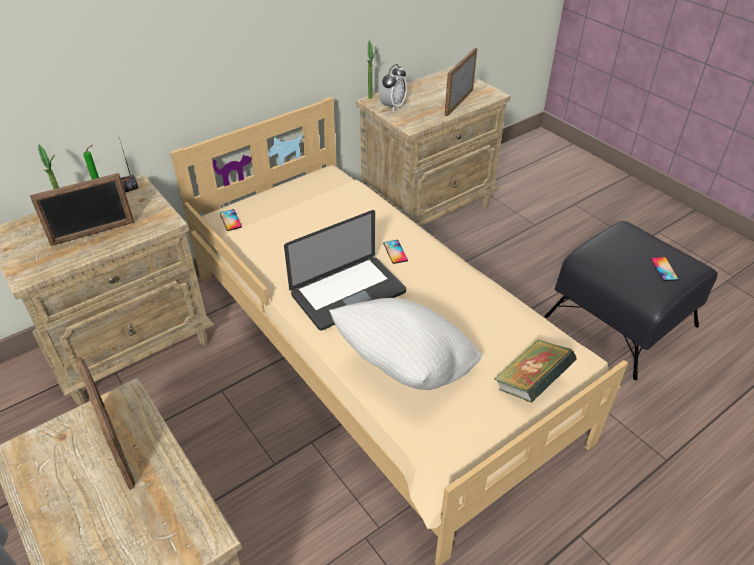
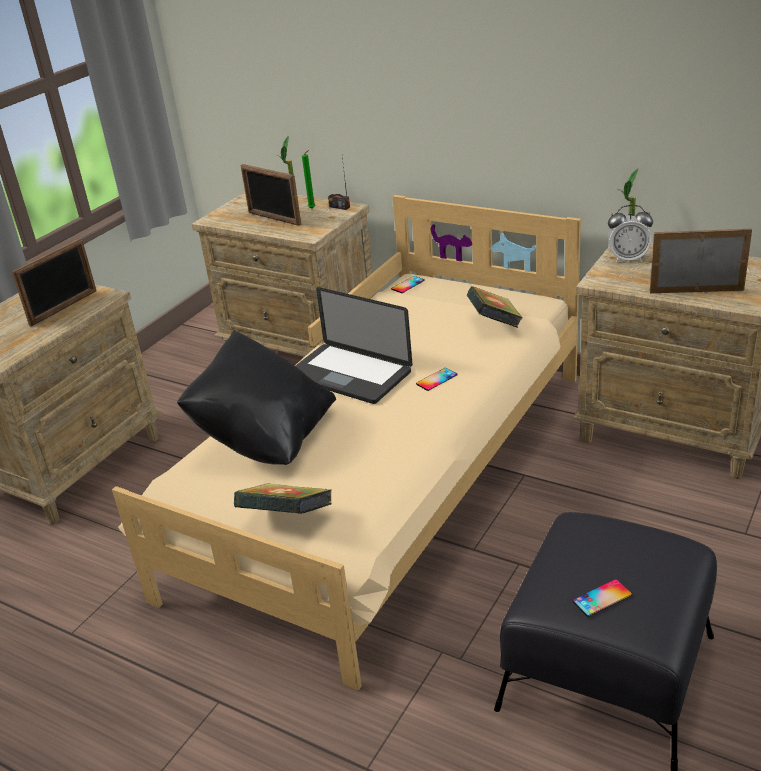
camera: 70 degrees right, 10 degrees down
(342, 201) = (494, 324): none -> book
(406, 369) = (265, 437): white pillow -> black pillow

